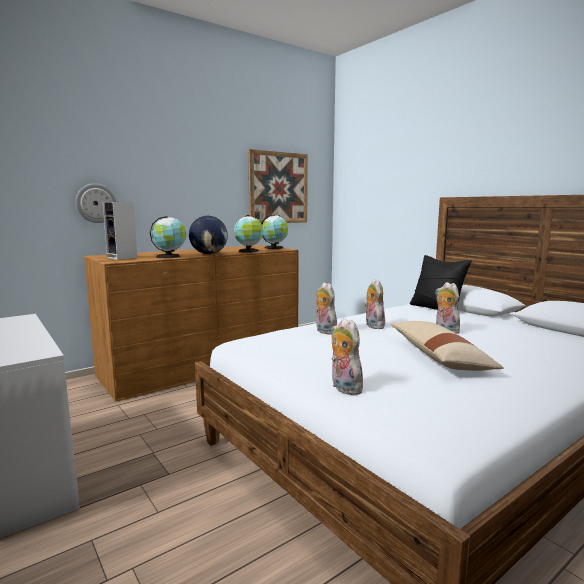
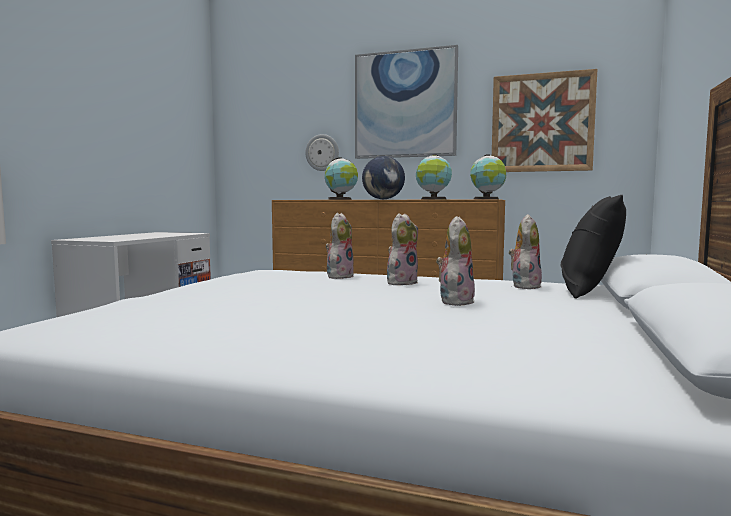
camera: 55 degrees right, 5 degrees down
(123, 258) = (310, 199): speaker -> none
(180, 162) = (405, 104): none -> picture
(343, 388) = (154, 296): plush toy -> plush toy (524, 286)
(439, 357) = (311, 308): beige pillow -> none

